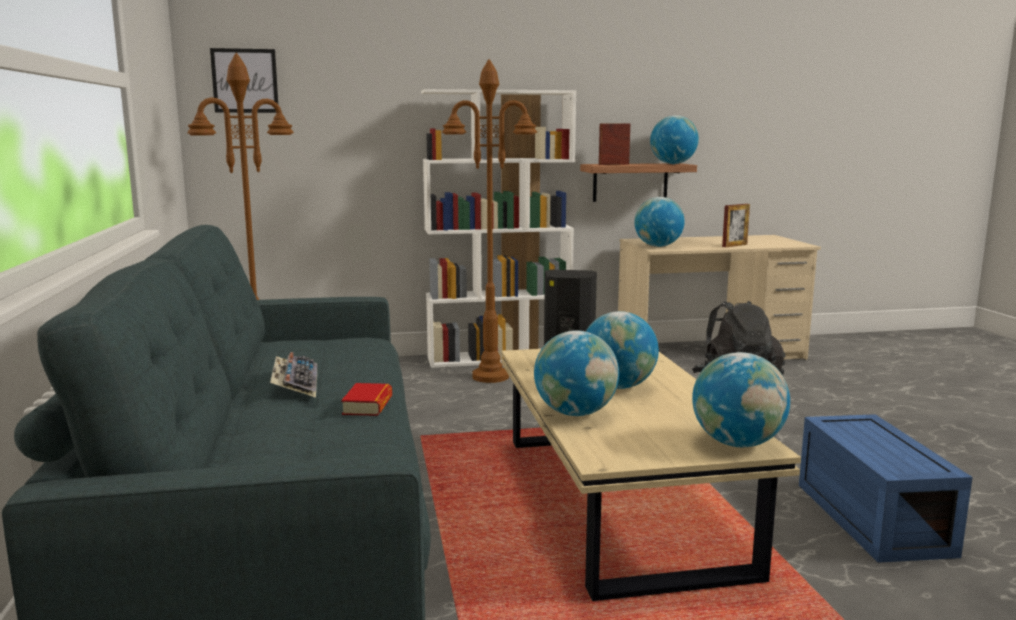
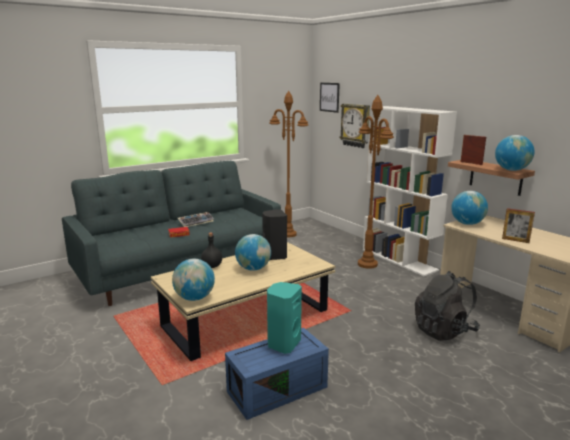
camera: 65 degrees right, 5 degrees up
(335, 135) = (355, 125): none -> wall clock
(575, 413) = (212, 266): globe -> black bottle
(859, 436) = (283, 344): none -> turquoise speaker

